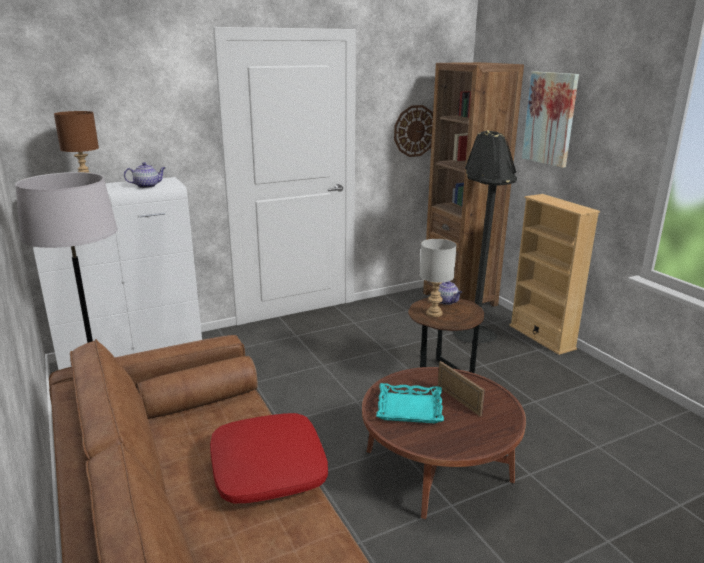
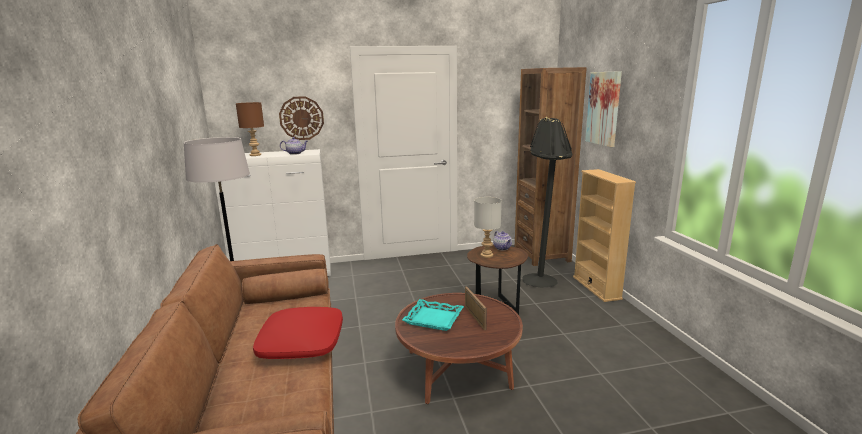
camera: 15 degrees right, 5 degrees down
(415, 131) = (507, 121): wall clock -> wall clock (301, 118)

